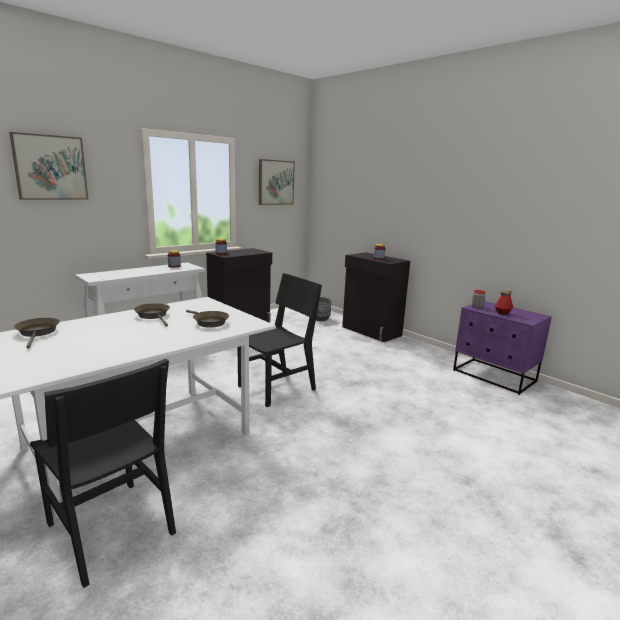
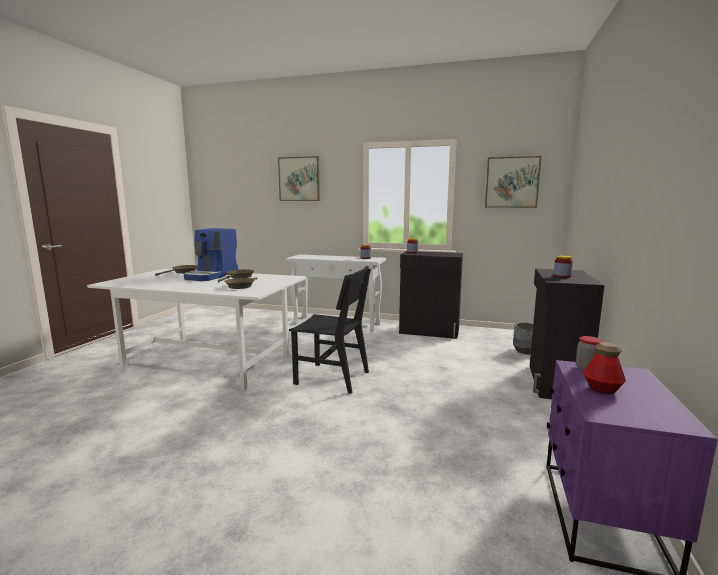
camera: 60 degrees right, 5 degrees down
(110, 528) = (114, 387): black chair -> none
(111, 324) = (212, 276): none -> coffee machine

